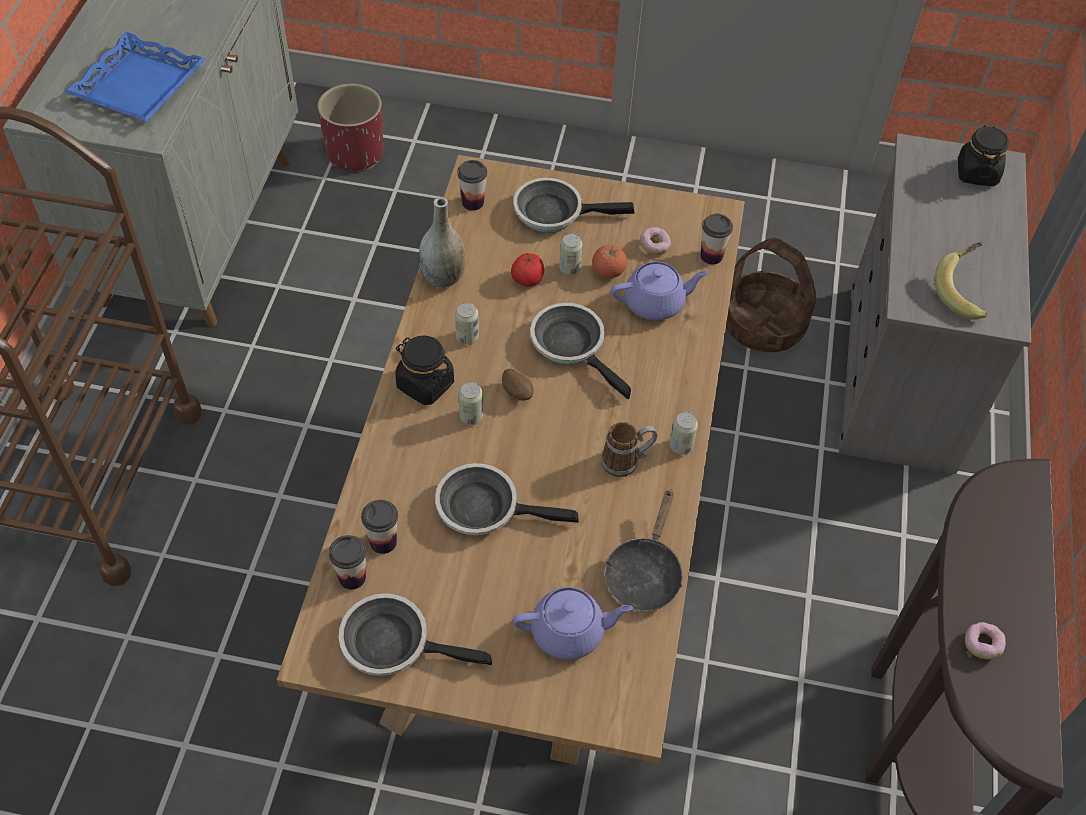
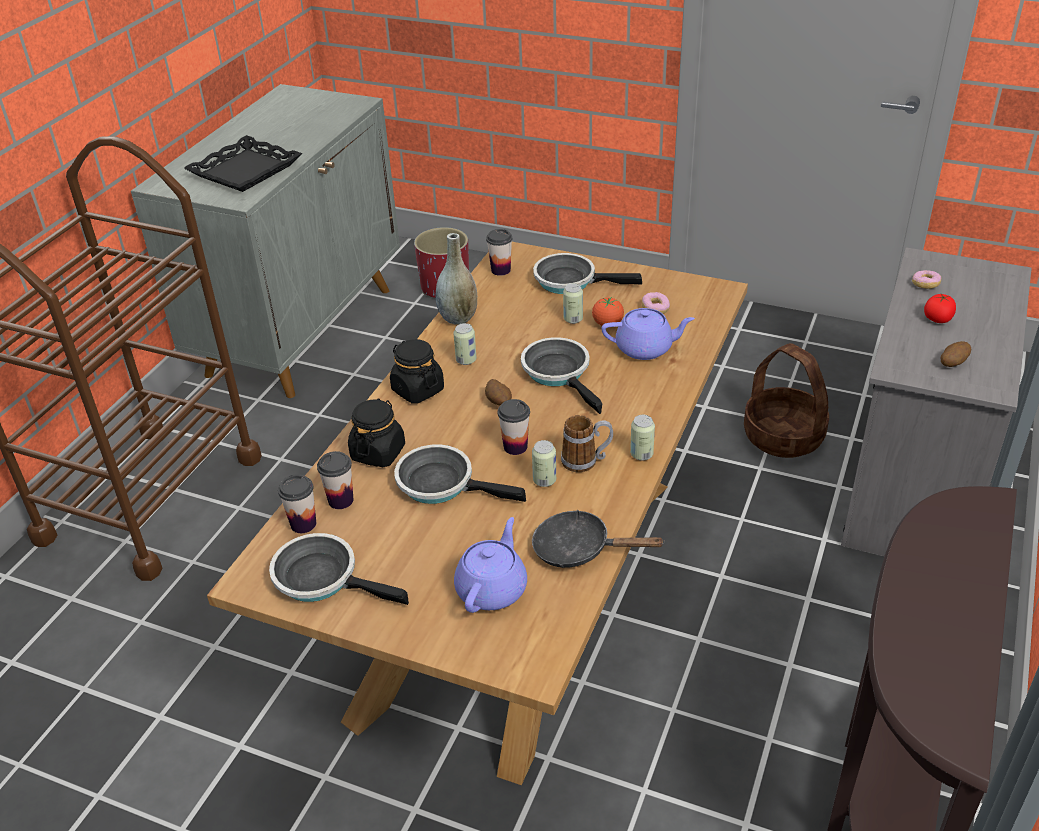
camera: 15 degrees right, 15 degrees down
(139, 86) = (246, 171): blue tray -> black tray
(471, 416) = (451, 416): can -> can (544, 480)
(527, 279) = (533, 324): tomato -> tomato (937, 319)
(569, 632) = (492, 588): purple teapot -> purple teapot turned 75 degrees counterclockwise
(644, 573) = (579, 549): black frying pan -> black frying pan turned 75 degrees clockwise
(711, 256) = (707, 319): cup -> cup (515, 447)
(964, 291) = (952, 363): banana -> potato
(976, 173) = (980, 278): black jar -> black jar (378, 452)
(982, 645) = (915, 636): donut -> donut (925, 285)

